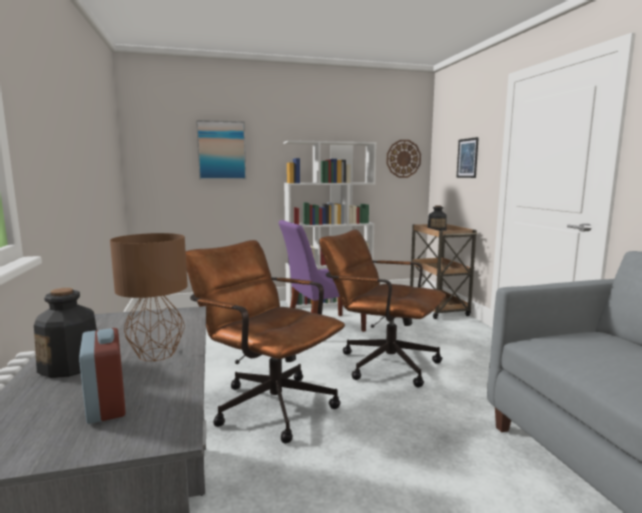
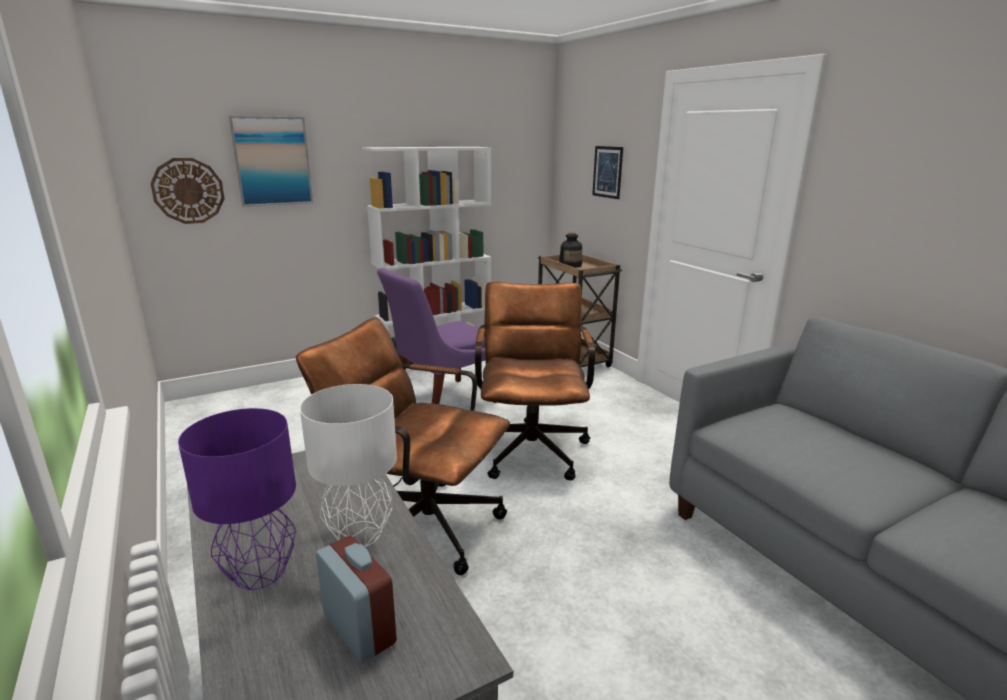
camera: 15 degrees left, 10 degrees up
(71, 365) = (262, 572): bottle -> purple table lamp
(155, 354) = (358, 535): brown table lamp -> white table lamp
(381, 362) = (531, 445): brown office chair -> brown office chair turned 75 degrees clockwise
(403, 158) = (521, 165): wall clock -> wall clock (188, 191)

